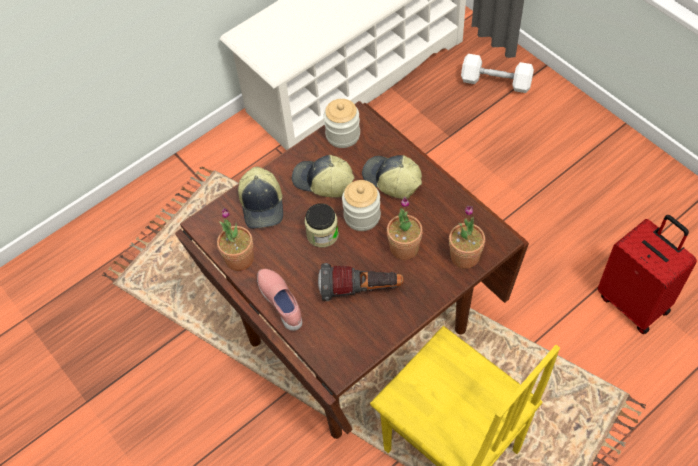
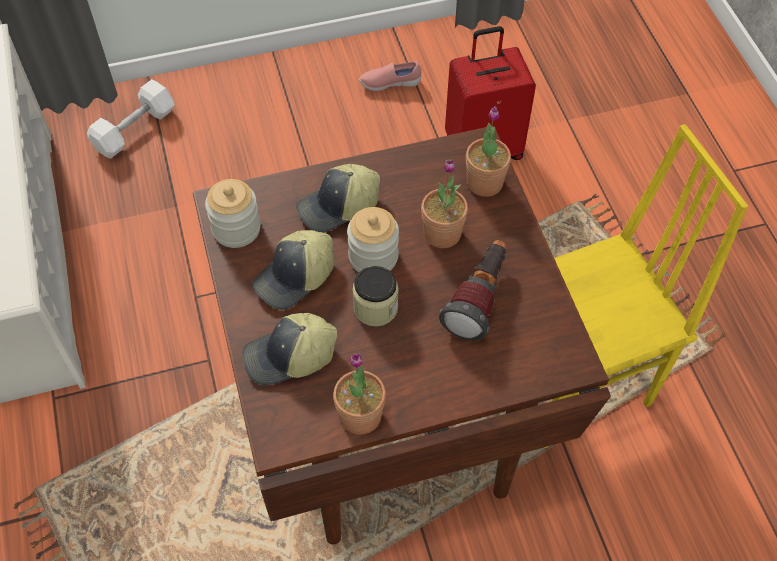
camera: 70 degrees left, 0 degrees up
(263, 205) = (290, 357): cap -> cap turned 150 degrees clockwise
(282, 302) = (453, 390): pink shoe -> pink shoe (390, 83)

